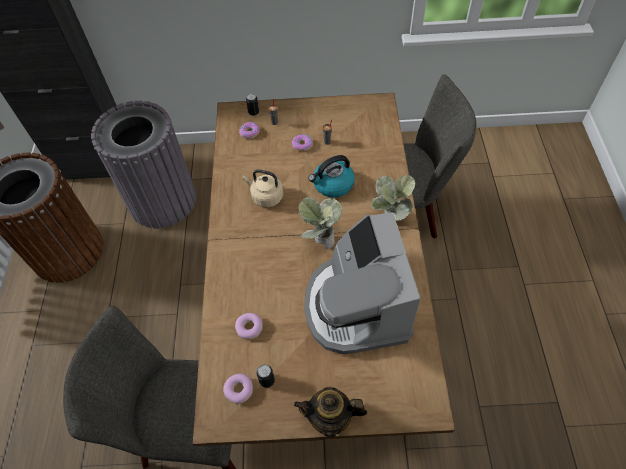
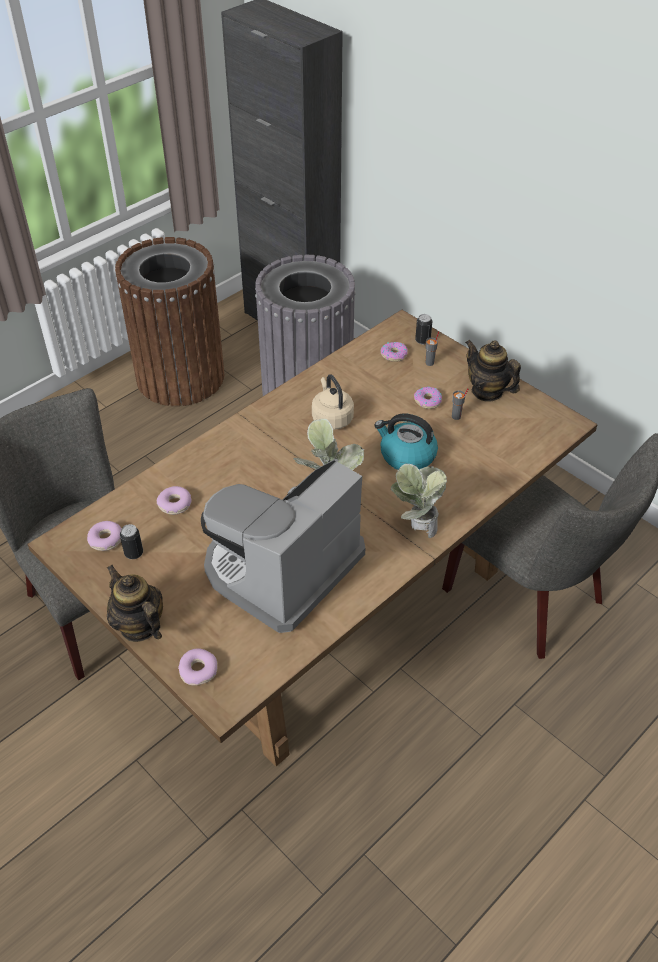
camera: 45 degrees right, 10 degrees down
(323, 115) = (487, 391): none -> teapot
(395, 407) = (198, 670): none -> donut

